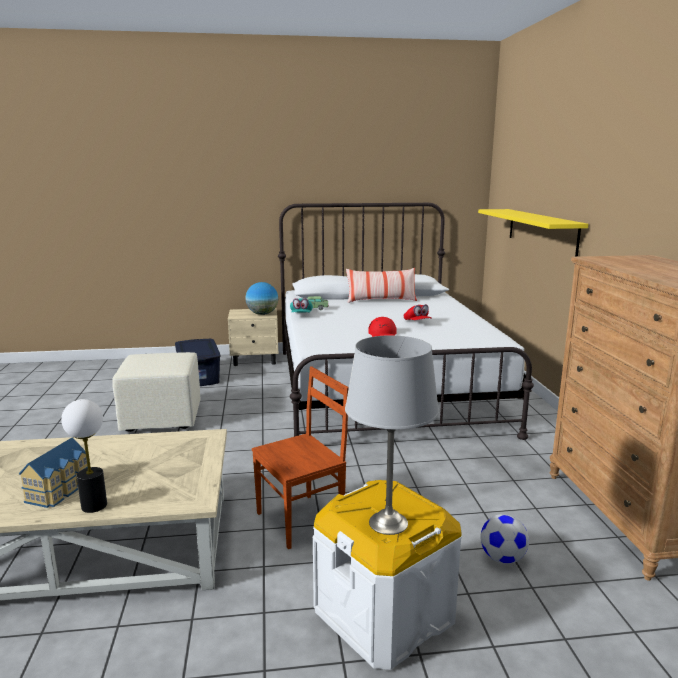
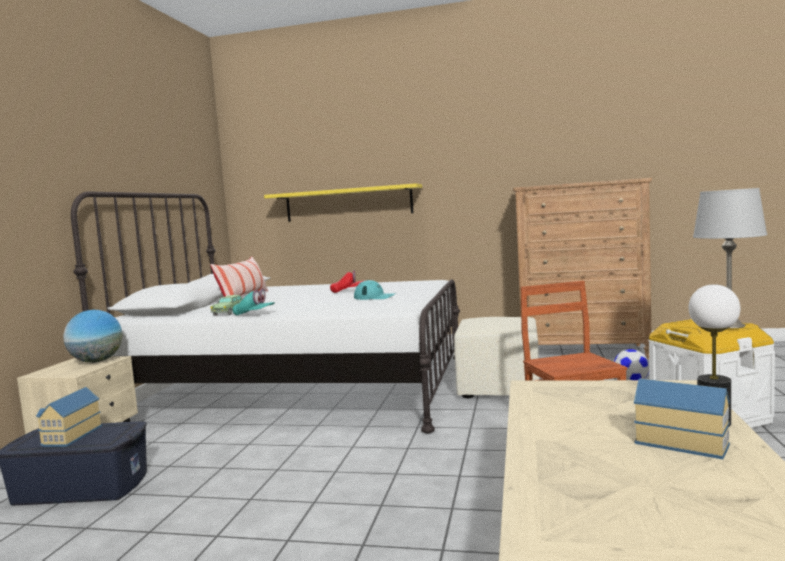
camera: 70 degrees left, 10 degrees down
(163, 418) = (237, 515): beige ottoman -> beige ottoman (498, 388)
(197, 347) = (70, 436): none -> toy house
(383, 334) = (375, 297): red cap -> turquoise cap

